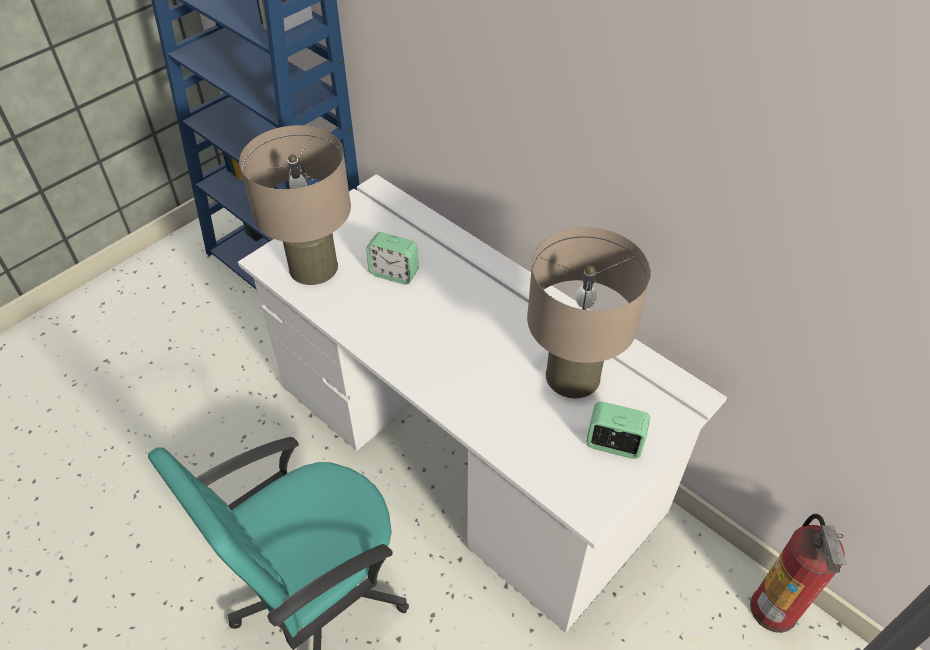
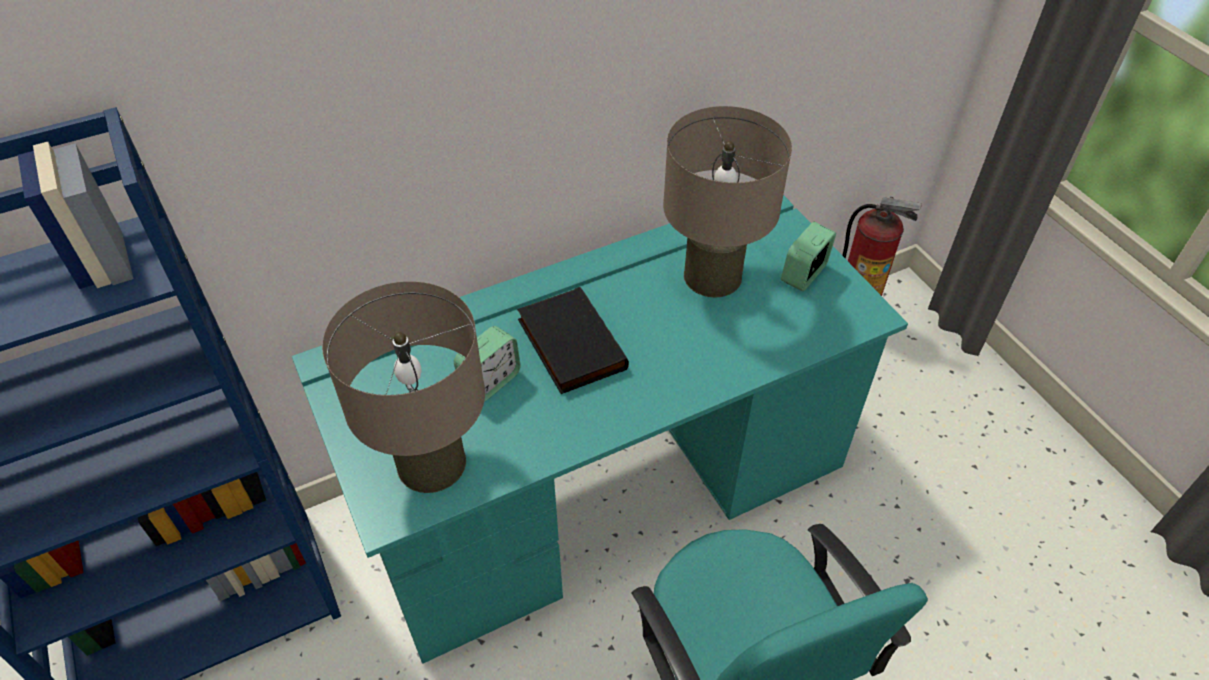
camera: 70 degrees left, 0 degrees up
(449, 305) = (568, 344): none -> black book
(465, 448) = (603, 485): white desk -> turquoise desk

